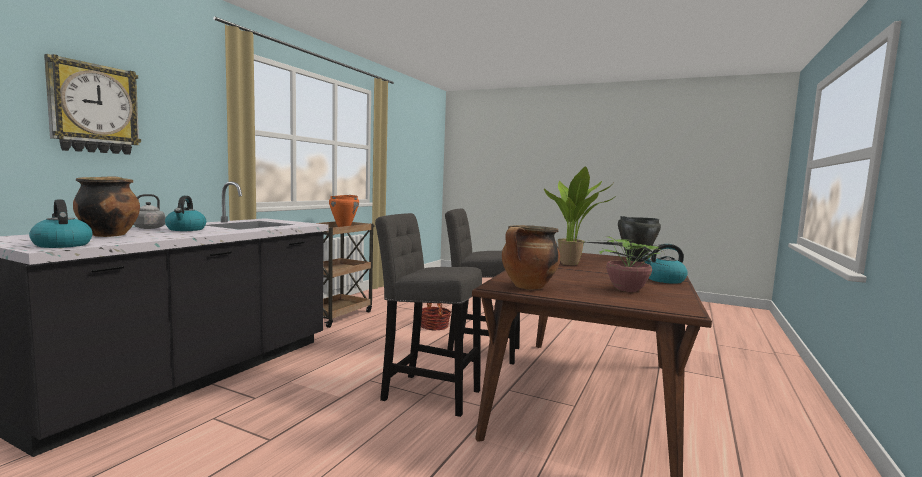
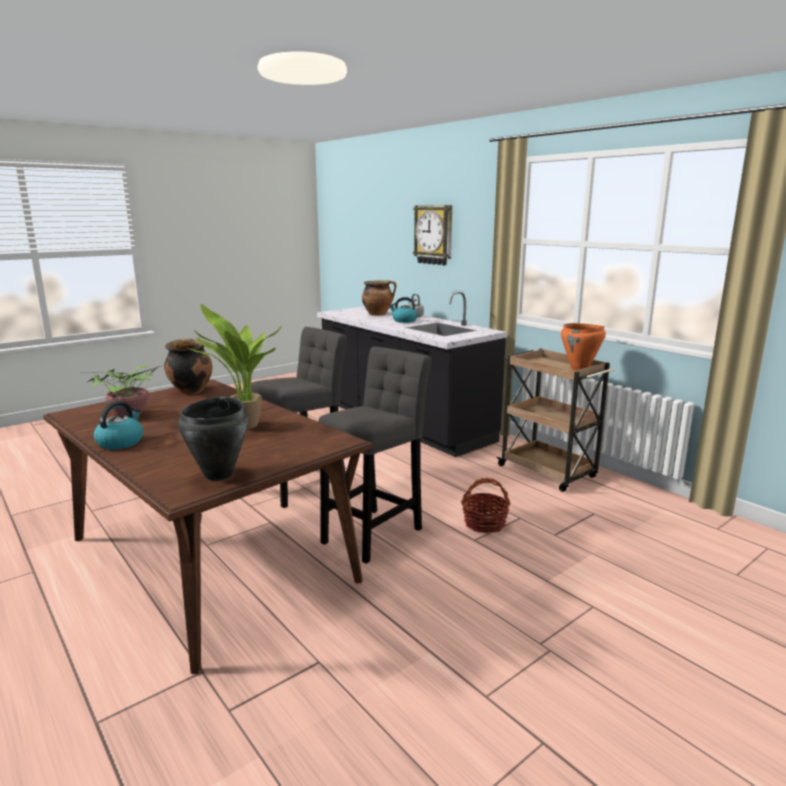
camera: 115 degrees right, 10 degrees up
(62, 245) = (340, 312): kettle -> none

